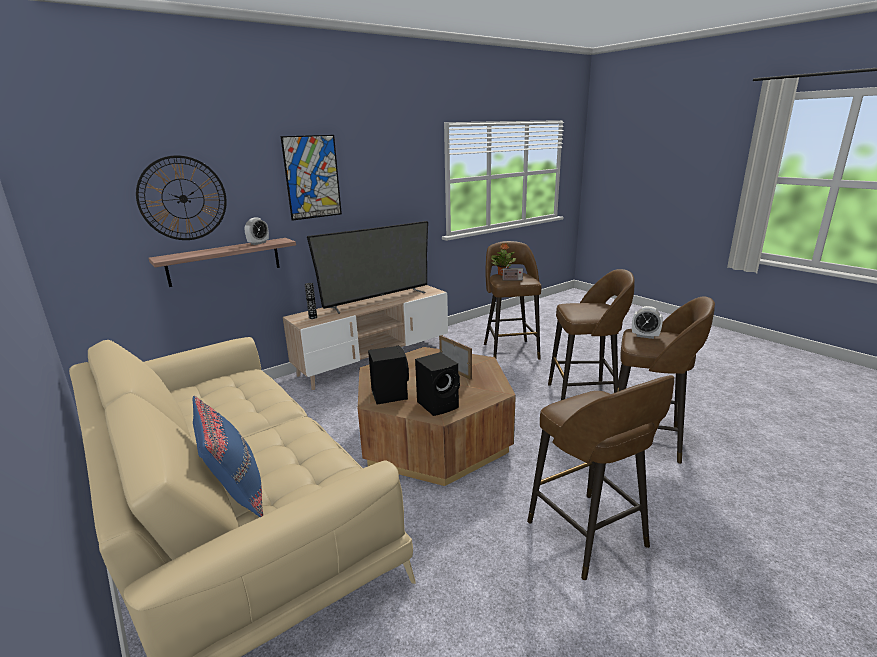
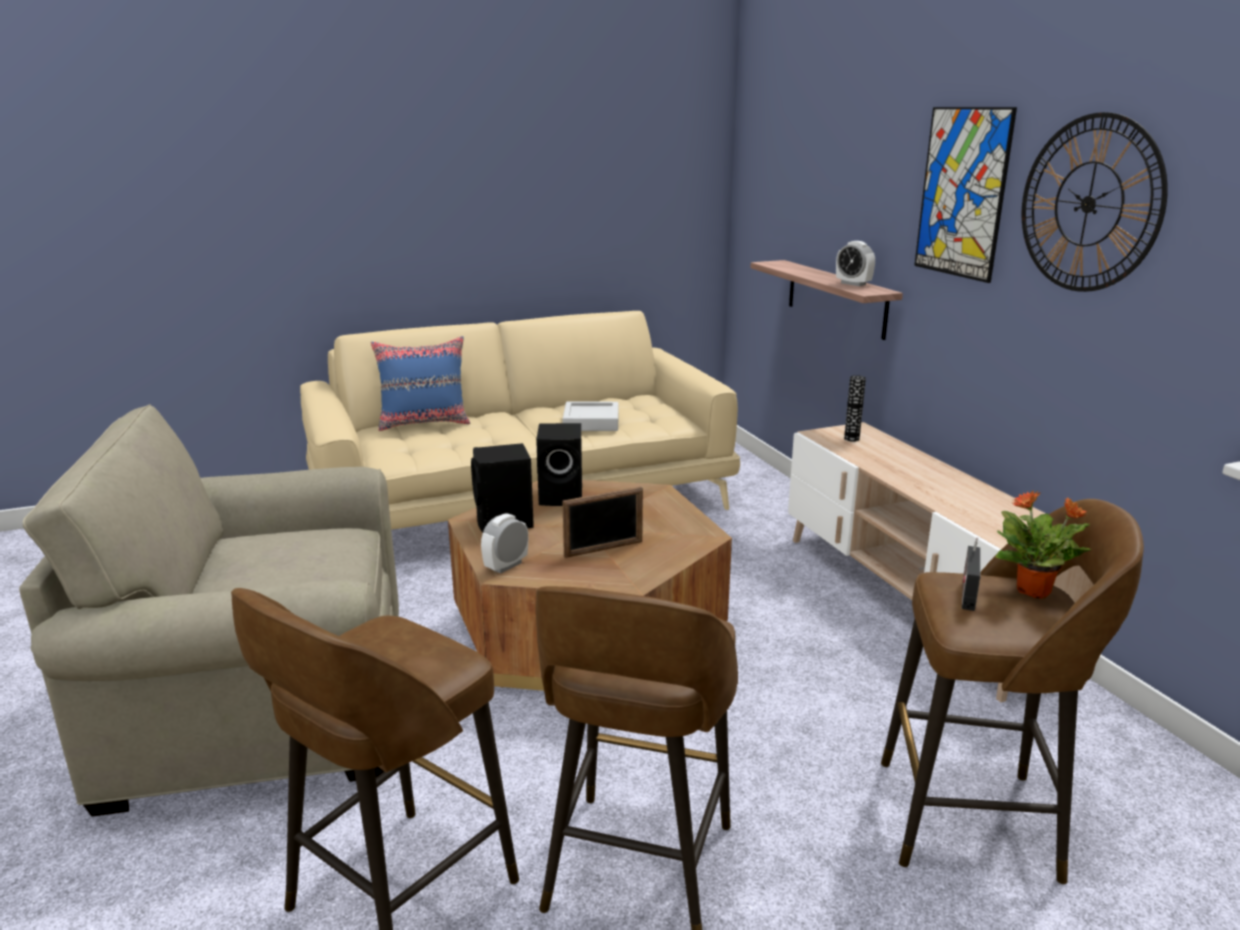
camera: 105 degrees right, 0 degrees up
(183, 198) = (821, 192): wall clock -> wall clock (1088, 204)
(248, 402) = (591, 422): none -> grey tray
(377, 300) = (956, 489): television -> none
(589, 536) = (265, 706): brown stool -> beige armchair
(645, 336) = (406, 649): alarm clock -> alarm clock (506, 566)

